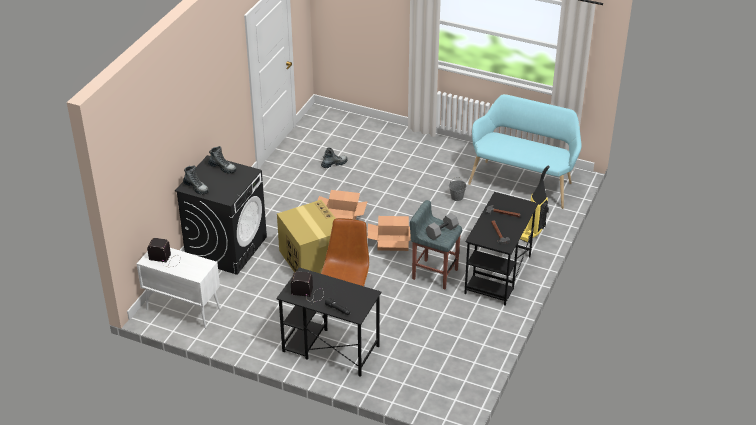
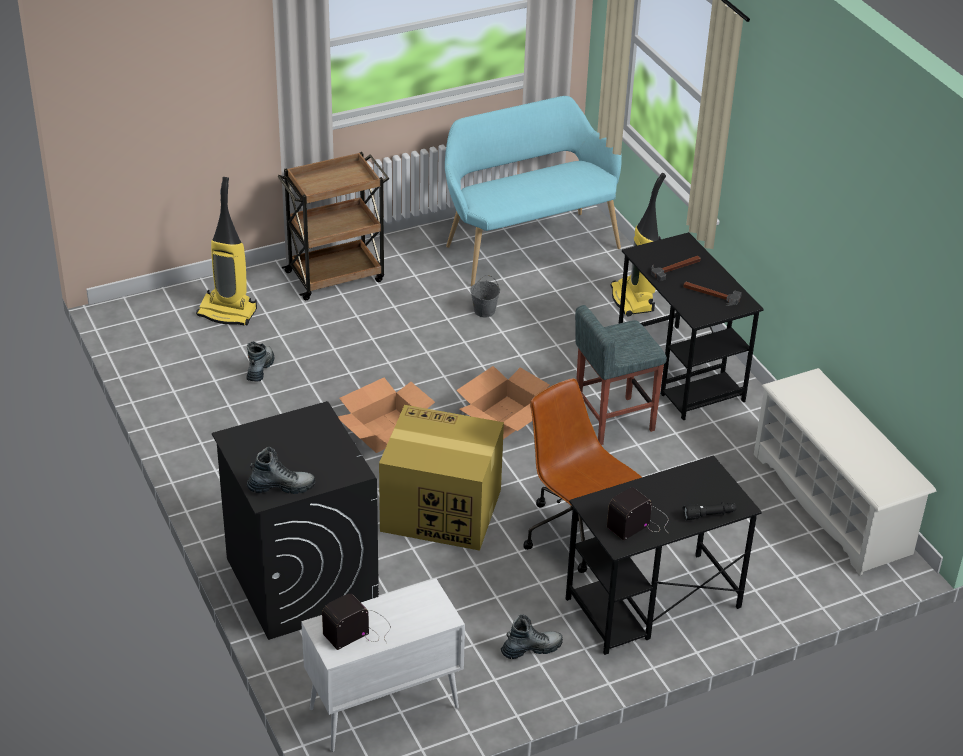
camera: 50 degrees left, 0 degrees up
(222, 168) = (268, 434): boot -> boot (531, 649)
(357, 135) = (228, 312): none -> vacuum cleaner
(421, 146) = (336, 276): none -> brown cart
(442, 232) = (631, 341): grey dumbbell -> none
(469, 370) = (832, 504): none -> white shoe rack

